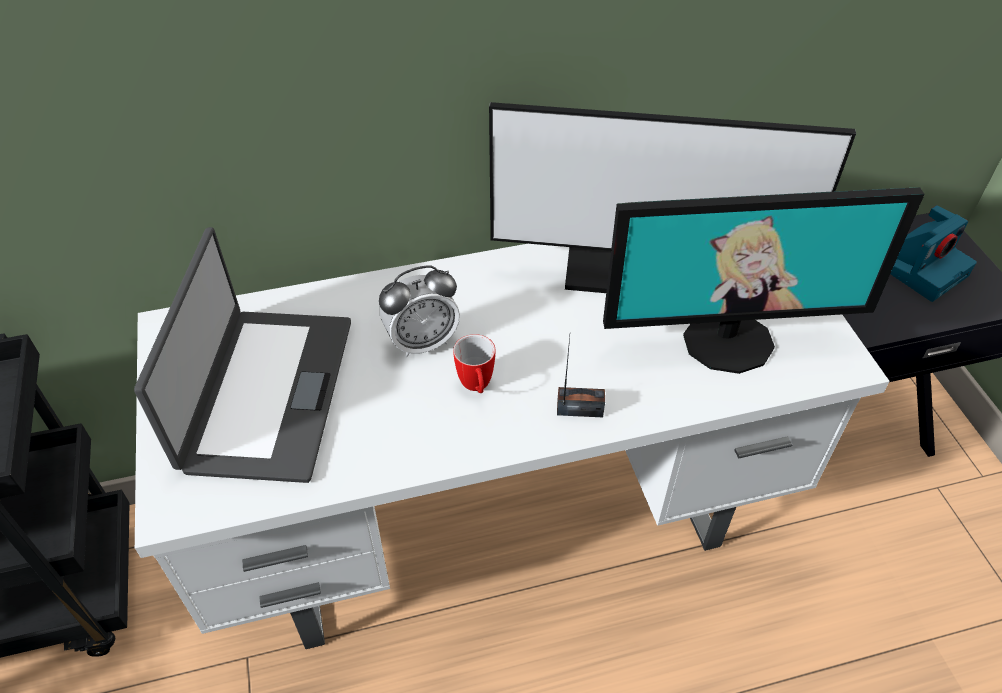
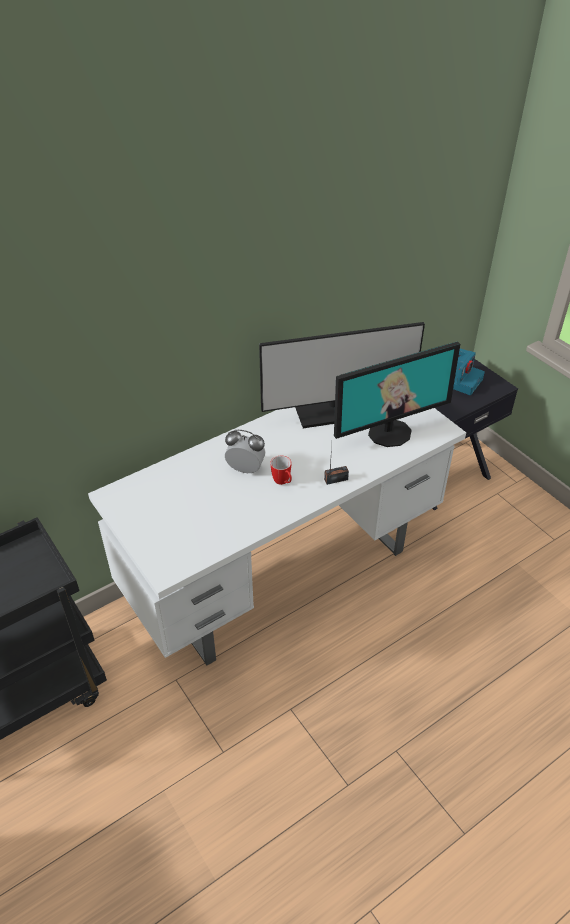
camera: 20 degrees left, 5 degrees down
(266, 393) = (181, 512): laptop -> none
(422, 342) = (245, 469): alarm clock -> alarm clock turned 120 degrees counterclockwise

